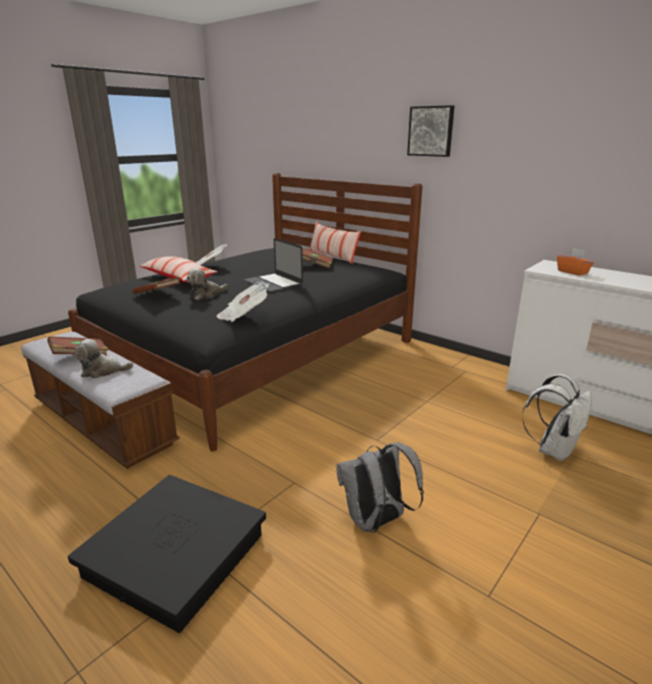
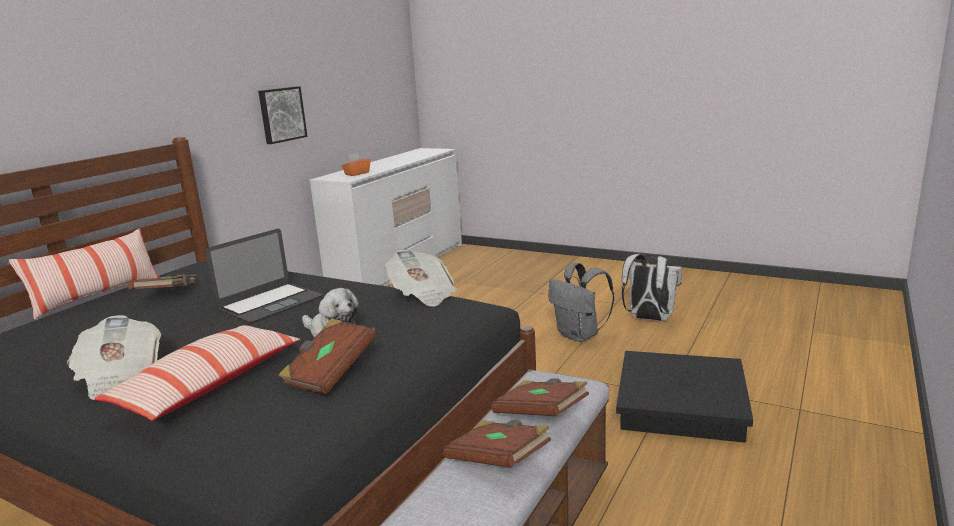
camera: 100 degrees left, 5 degrees down
(102, 371) = (540, 413): plush toy -> brown book
(431, 131) = (161, 68): picture -> picture (281, 114)
(553, 450) = (458, 287): white backpack -> white backpack (649, 319)

